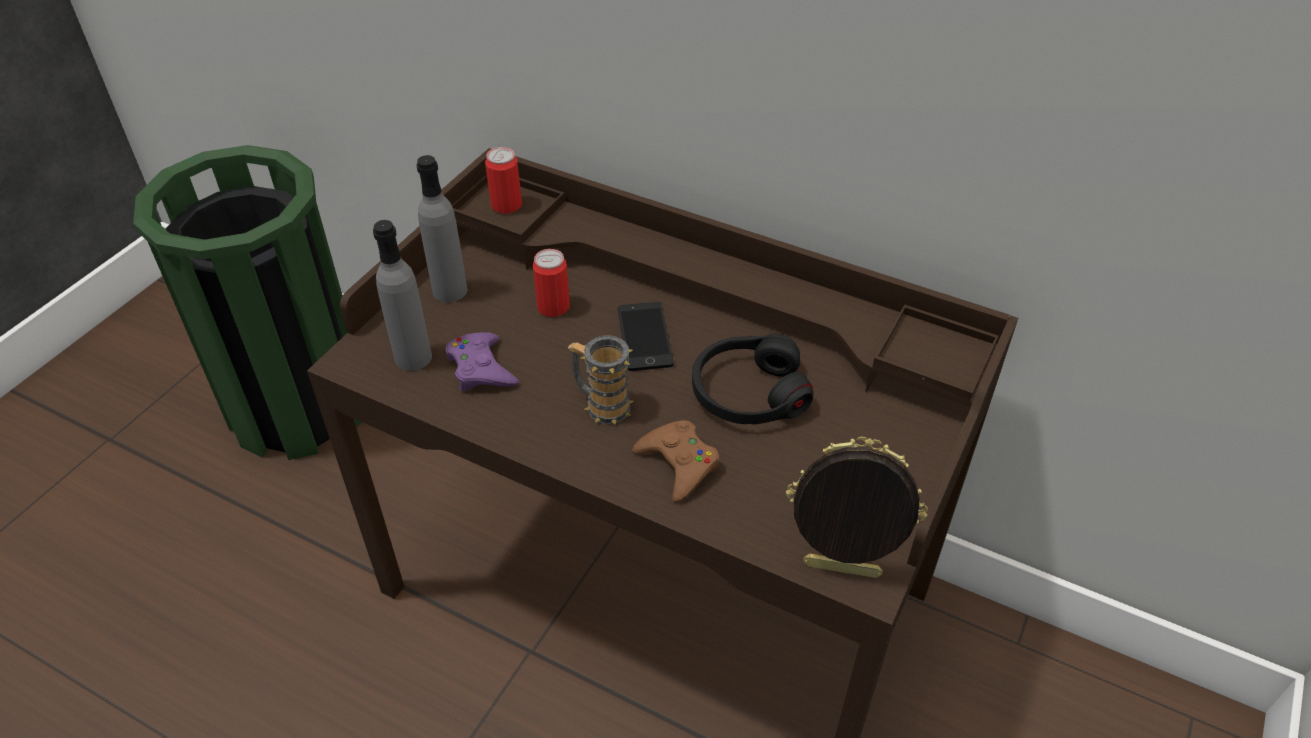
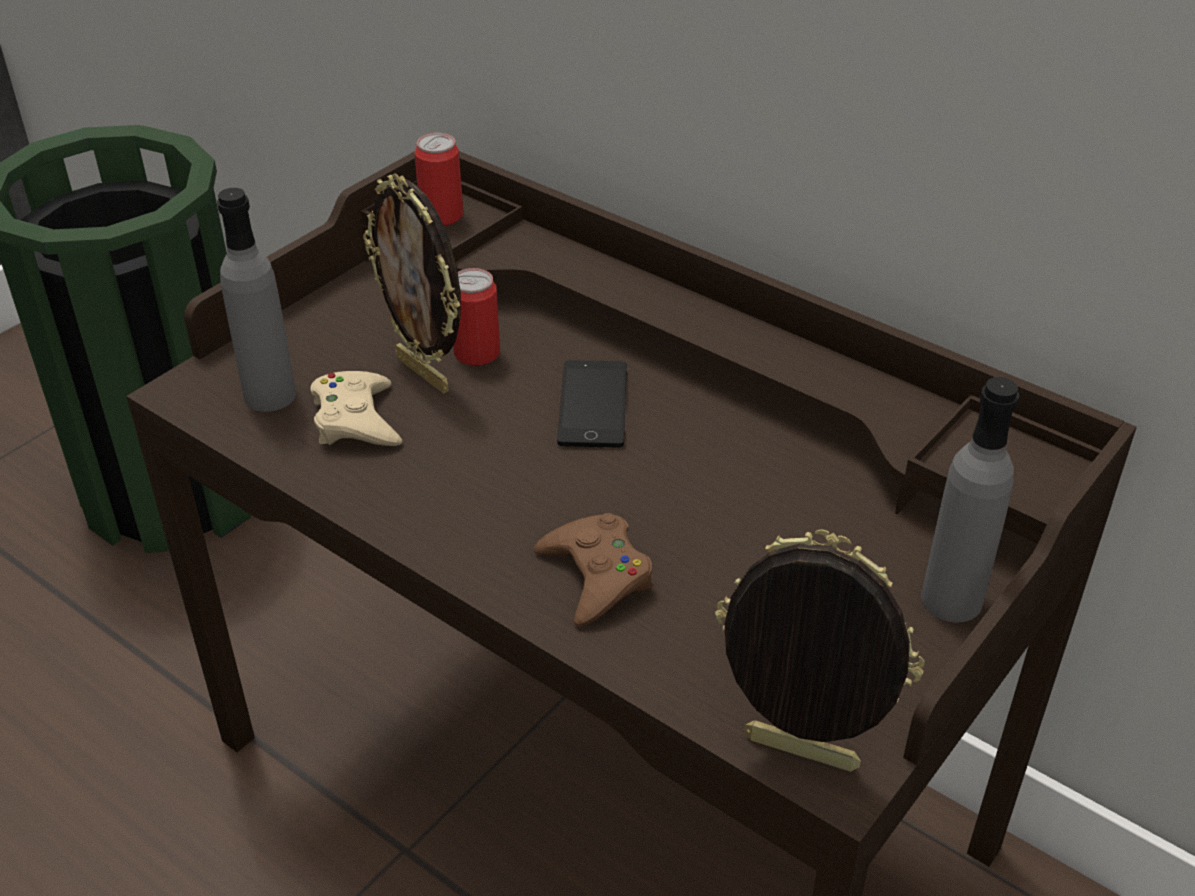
camera: 10 degrees right, 5 degrees down
(450, 290) = (344, 319): grey bottle -> grey bottle (951, 600)
(481, 368) = (356, 420): purple game controller -> beige game controller
(520, 327) = (425, 373): none -> picture frame
(601, 405) = (508, 485): mug -> none
(748, 393) = (722, 494): black headphones -> none

